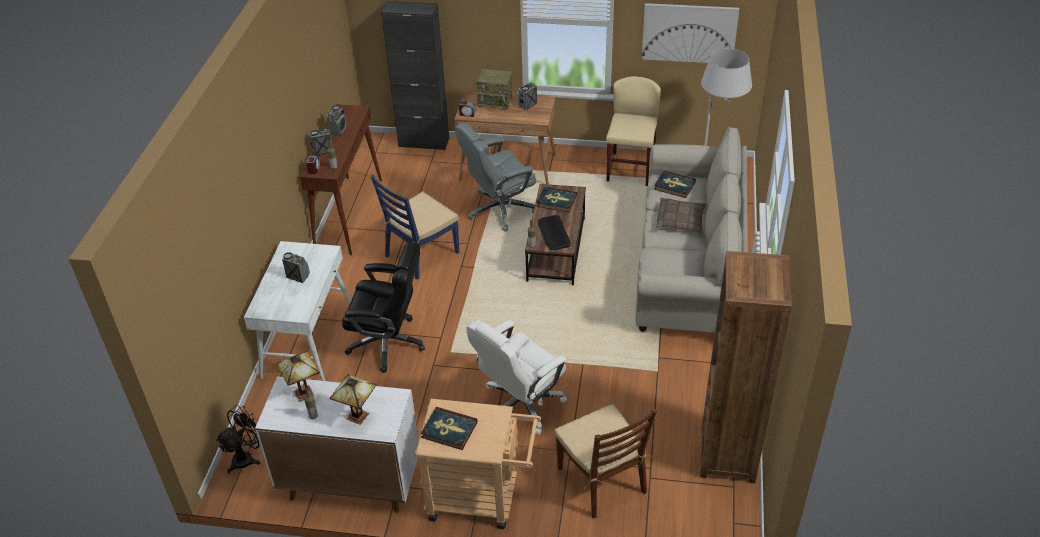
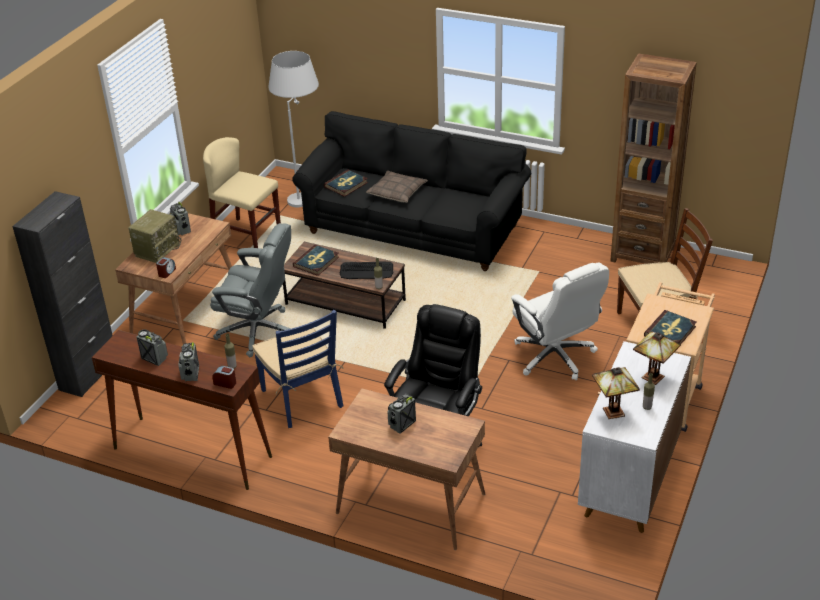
camera: 75 degrees left, 5 degrees down
(247, 457) = (575, 566): black fan -> none
(308, 342) = (410, 504): white desk -> brown desk
(499, 210) = (258, 331): grey office chair -> grey office chair turned 60 degrees counterclockwise
(688, 268) = (413, 230): beige sofa -> black sofa
(689, 33) = (220, 74): picture -> none

